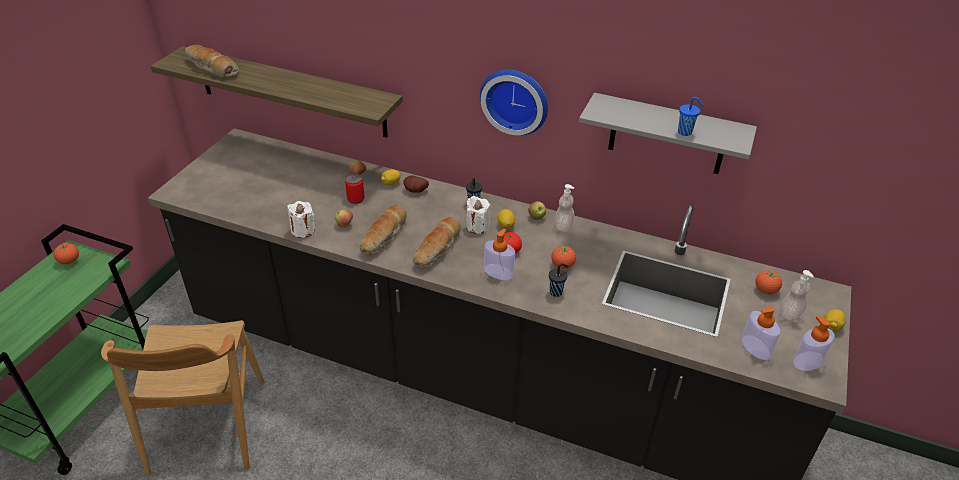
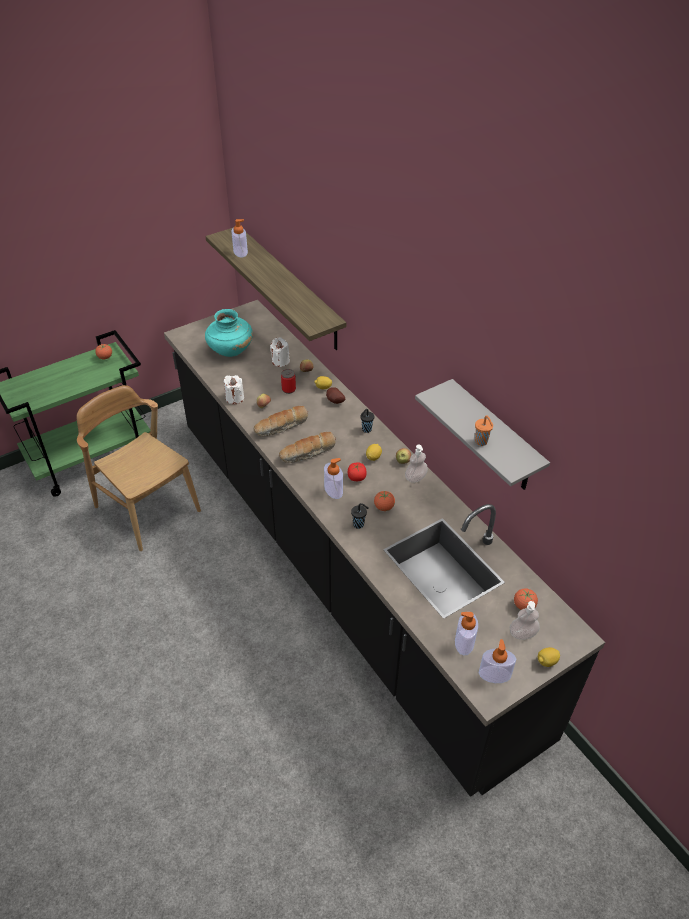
camera: 35 degrees right, 5 degrees up
(207, 427) = (147, 508): brown chair -> brown chair turned 105 degrees clockwise
(211, 68) = (240, 252): bread -> soap dispenser
(251, 186) = (230, 350): none -> turquoise vase
(477, 226) = (352, 448): white candle -> white candle (280, 361)
(515, 99) = (407, 359): wall clock -> none
(685, 132) = (481, 442): blue cup -> orange cup

